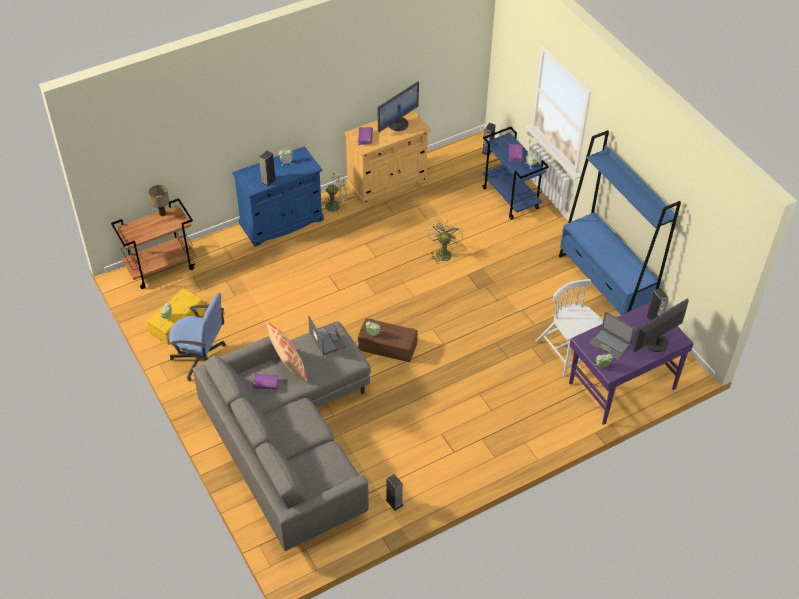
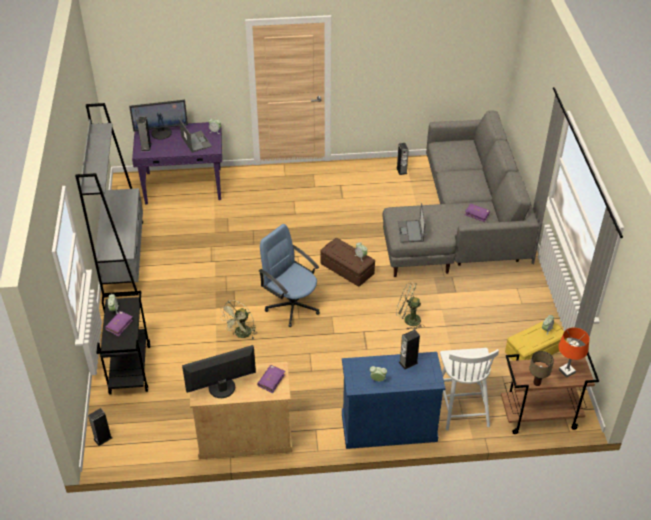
camera: 155 degrees left, 5 degrees down
(139, 230) = (566, 371): none -> orange table lamp
(201, 359) = (519, 310): blue office chair -> blue office chair (292, 305)
(288, 366) = (453, 222): pillow -> none
(336, 205) = (318, 426): green fan -> green fan (408, 319)
(511, 198) = (129, 369): blue cart -> black cart
(567, 352) = (202, 220): white chair -> white chair (462, 405)
(604, 285) = (124, 258): blue bookcase -> grey bookcase

